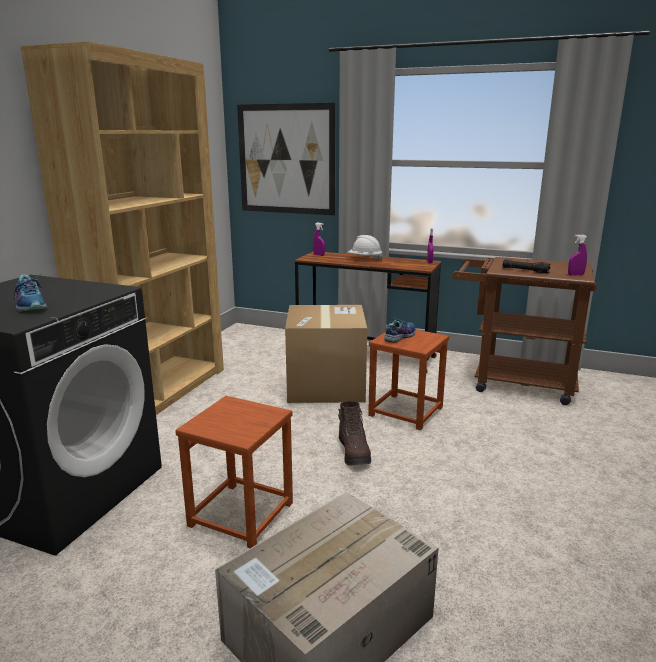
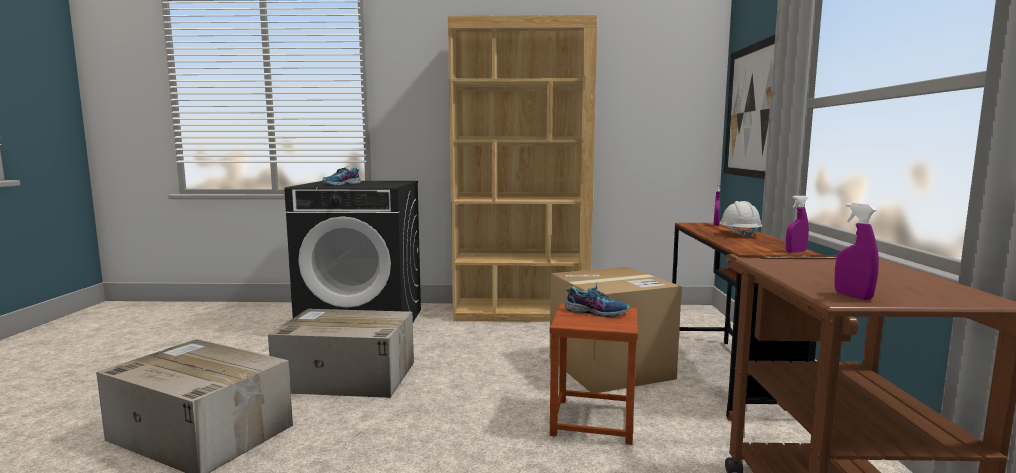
camera: 70 degrees right, 10 degrees down
(242, 514) = (345, 377): brown stool -> cardboard box
(354, 452) = (469, 404): brown boot -> none
(525, 271) = (800, 271): black flashlight -> none

